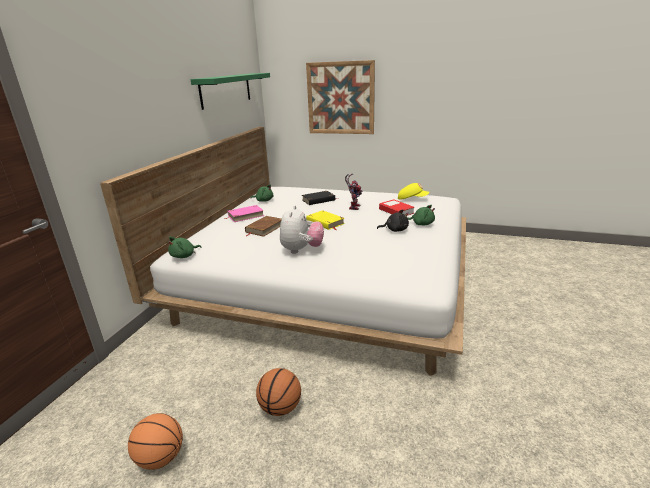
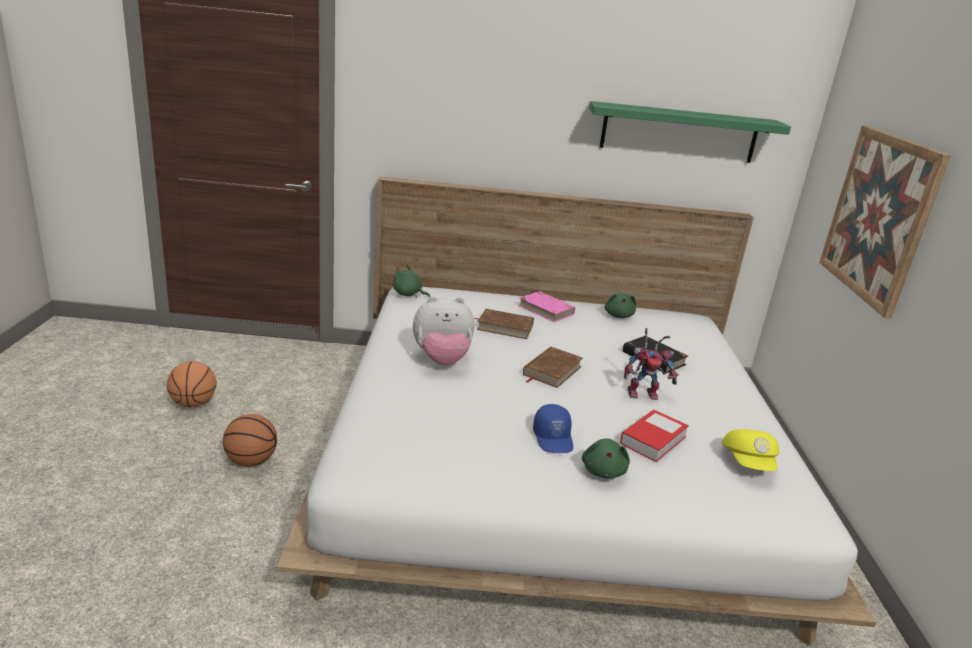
camera: 70 degrees right, 0 degrees up
(325, 222) = (551, 370): yellow book -> brown book
(395, 230) = (553, 438): black plush toy -> blue cap

